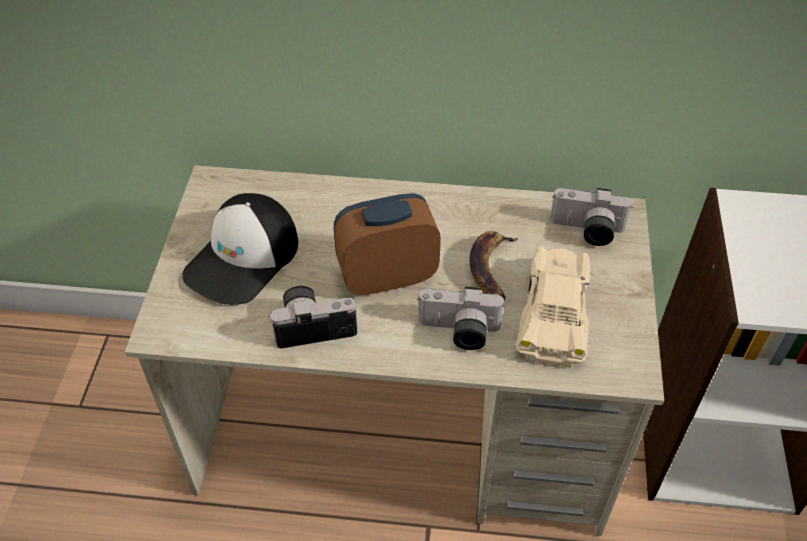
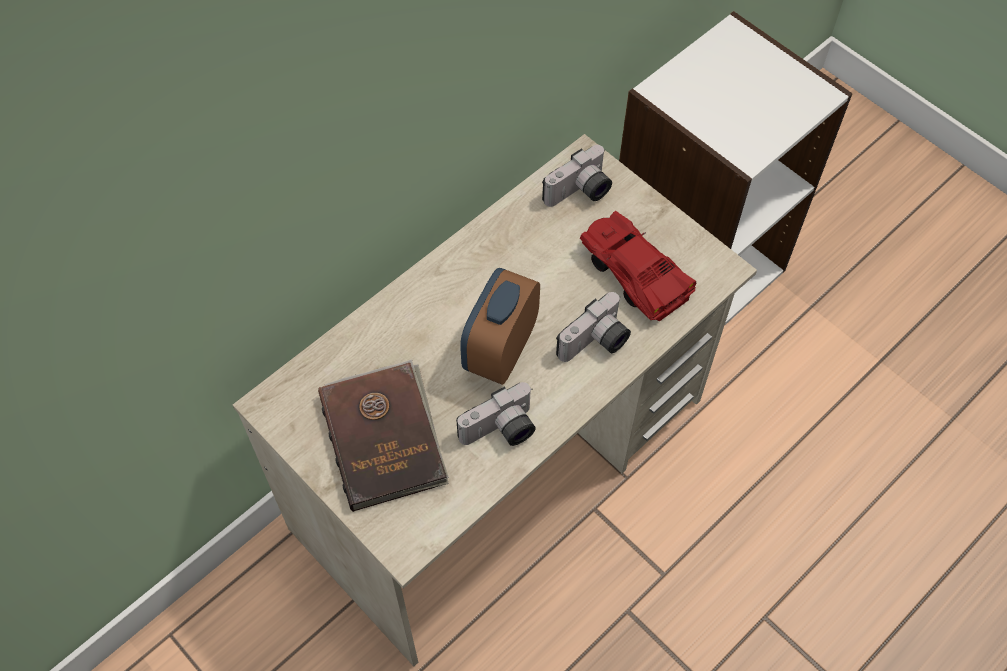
camera: 50 degrees left, 10 degrees up
(243, 258) = (385, 436): cap -> brown book
(314, 324) = (501, 431): camera -> camera turned 150 degrees counterclockwise
(491, 268) = (556, 278): banana -> none
(554, 314) = (634, 273): beige toy car -> red toy car

